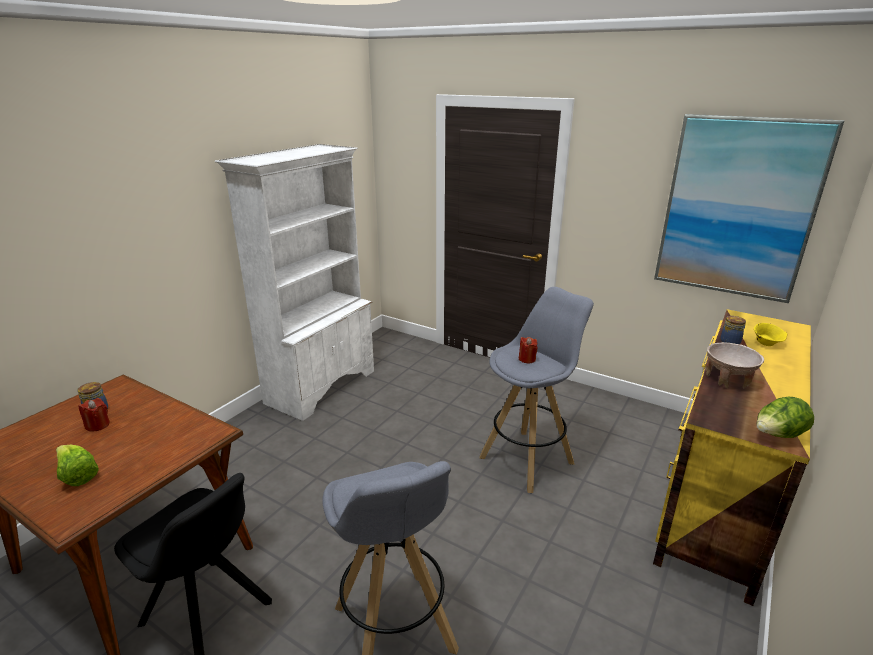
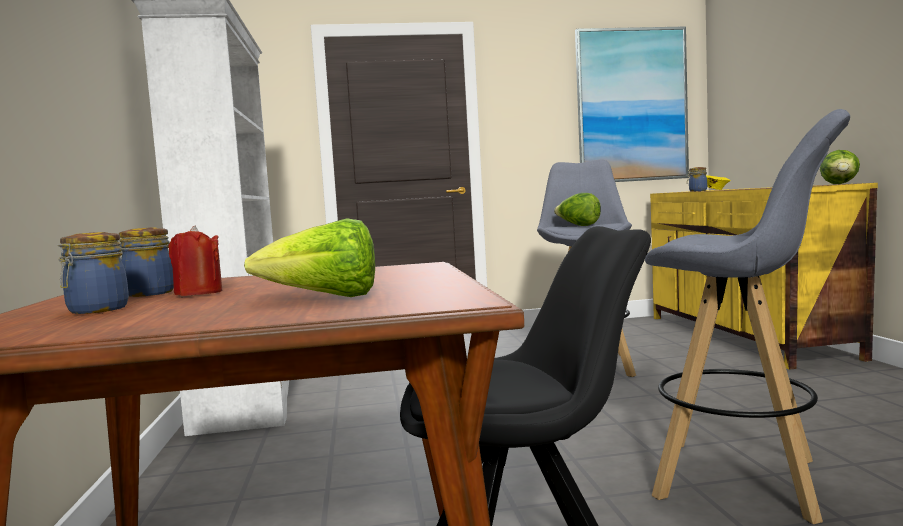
camera: 40 degrees left, 20 degrees down
(47, 431) = (96, 310): none -> jar
(527, 359) = (578, 226): red candle -> lettuce
(728, 379) = (748, 188): beige bowl -> none

